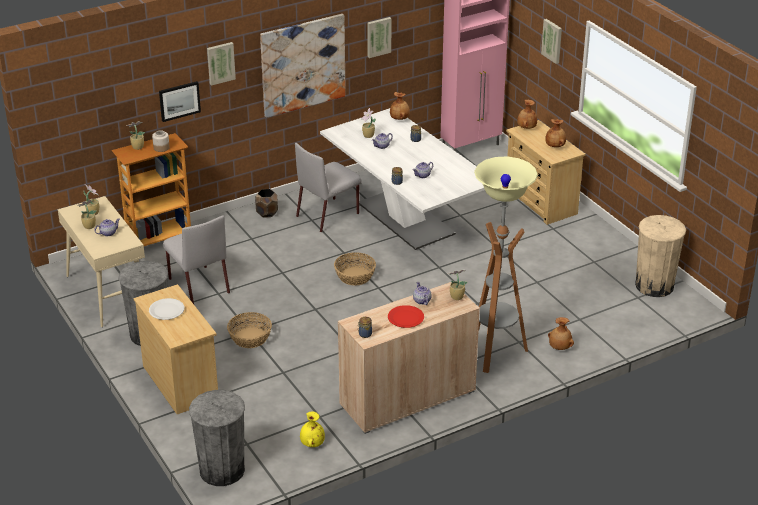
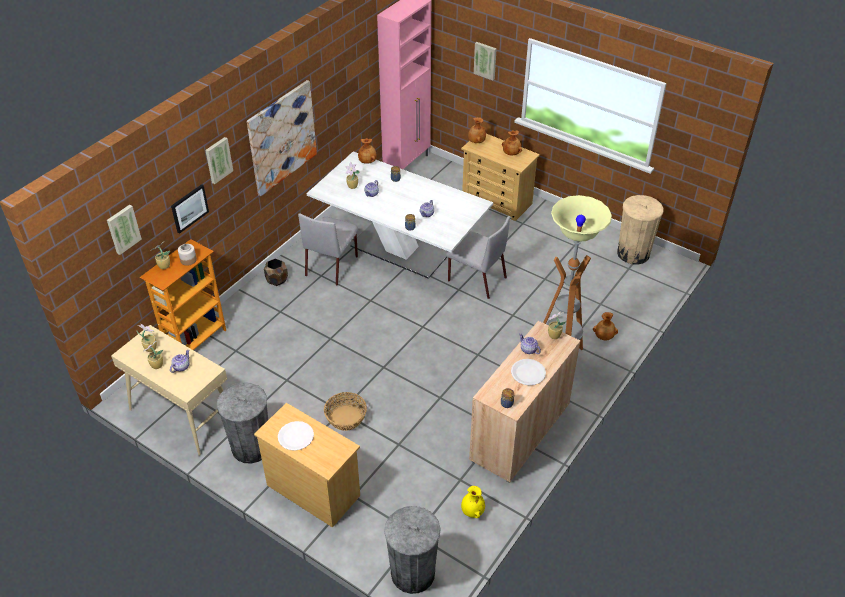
camera: 25 degrees left, 10 degrees up
(198, 285) = (263, 377): grey chair -> grey chair (476, 279)
(354, 276) = (395, 322): basket -> none
(378, 36) = (334, 92): picture -> picture (123, 229)
(406, 317) = (528, 373): red plate -> white plate

